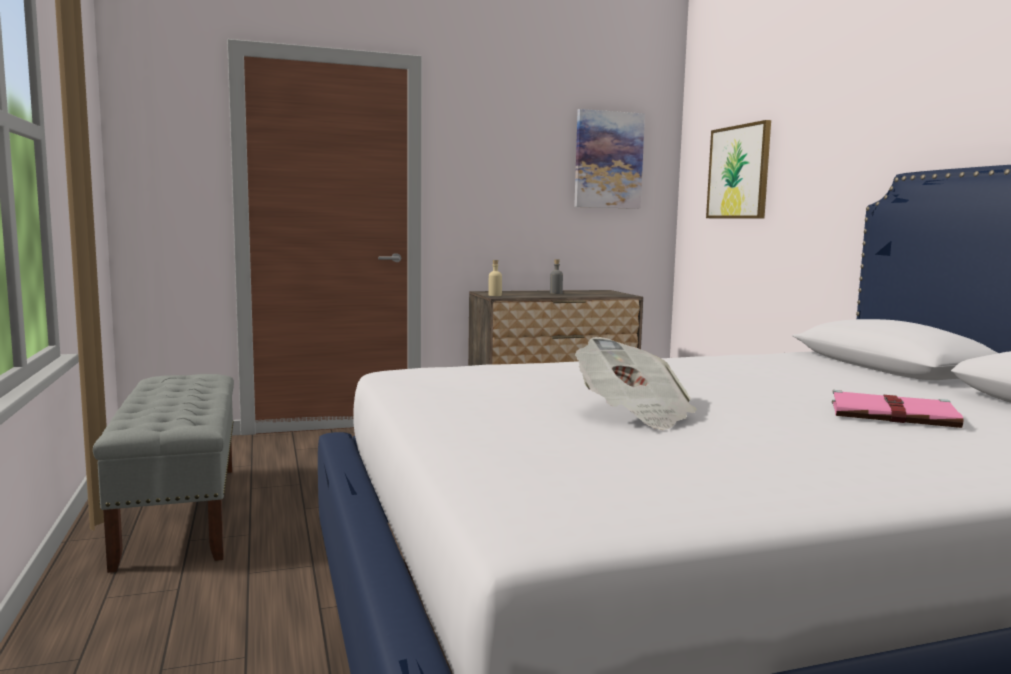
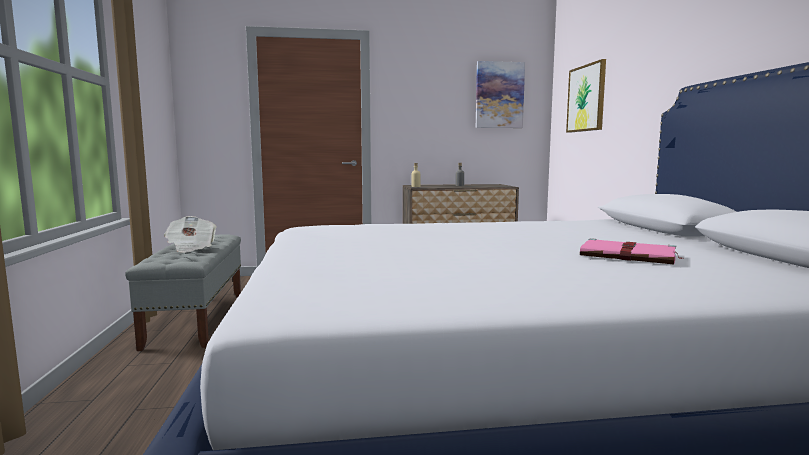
camera: 10 degrees right, 0 degrees up
(634, 414) = (429, 251): newspaper -> newspaper (191, 247)

